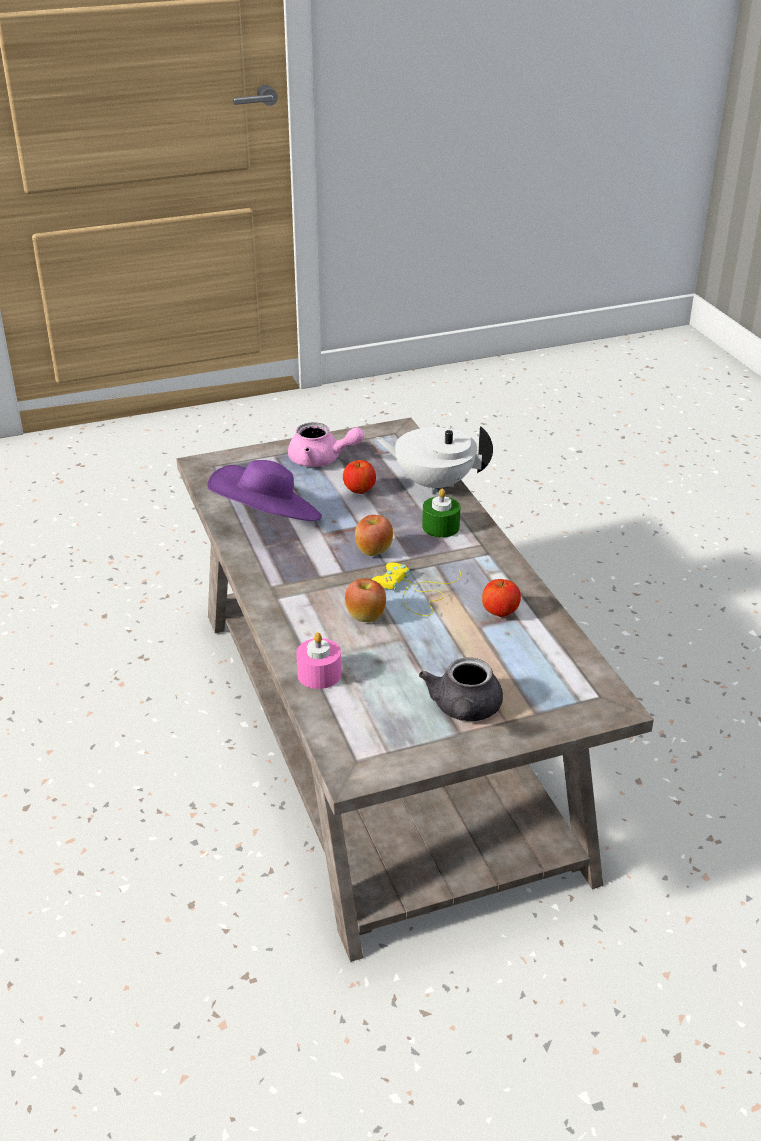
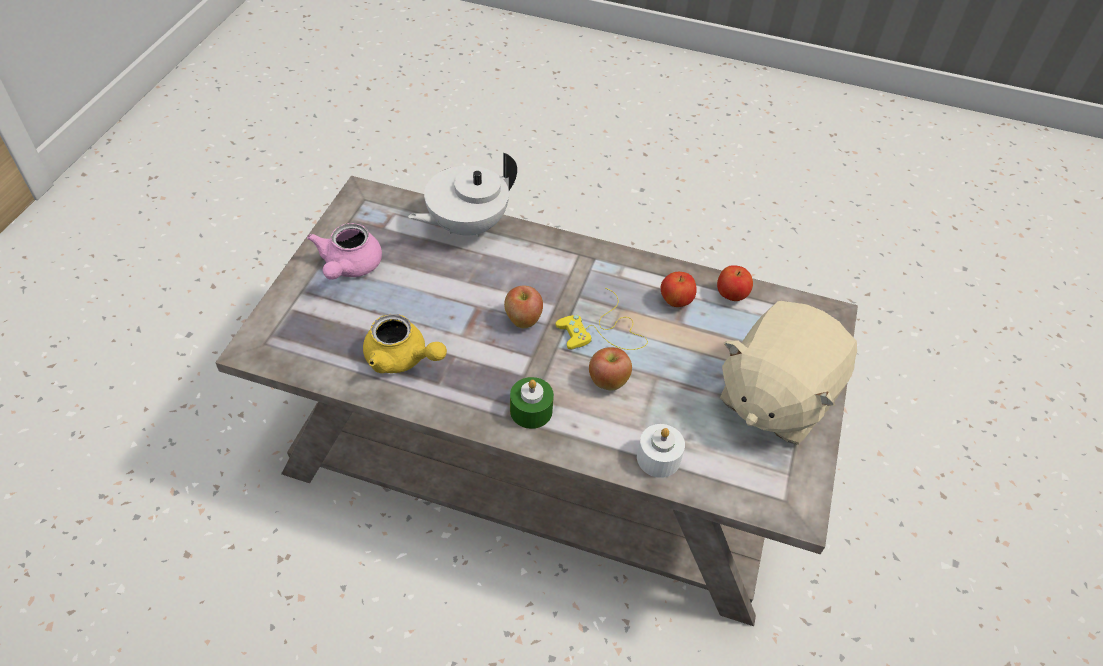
camera: 55 degrees left, 15 degrees up
(268, 520) = (402, 359): purple hat -> yellow teapot
(319, 674) = (658, 458): pink candle -> white candle
(321, 460) = (349, 267): pink teapot -> pink teapot turned 135 degrees clockwise
(359, 491) = (425, 274): apple -> apple (731, 295)
(440, 527) = (531, 261): green candle -> green candle (531, 411)
(464, 711) = (775, 397): grey teapot -> beige plush toy

